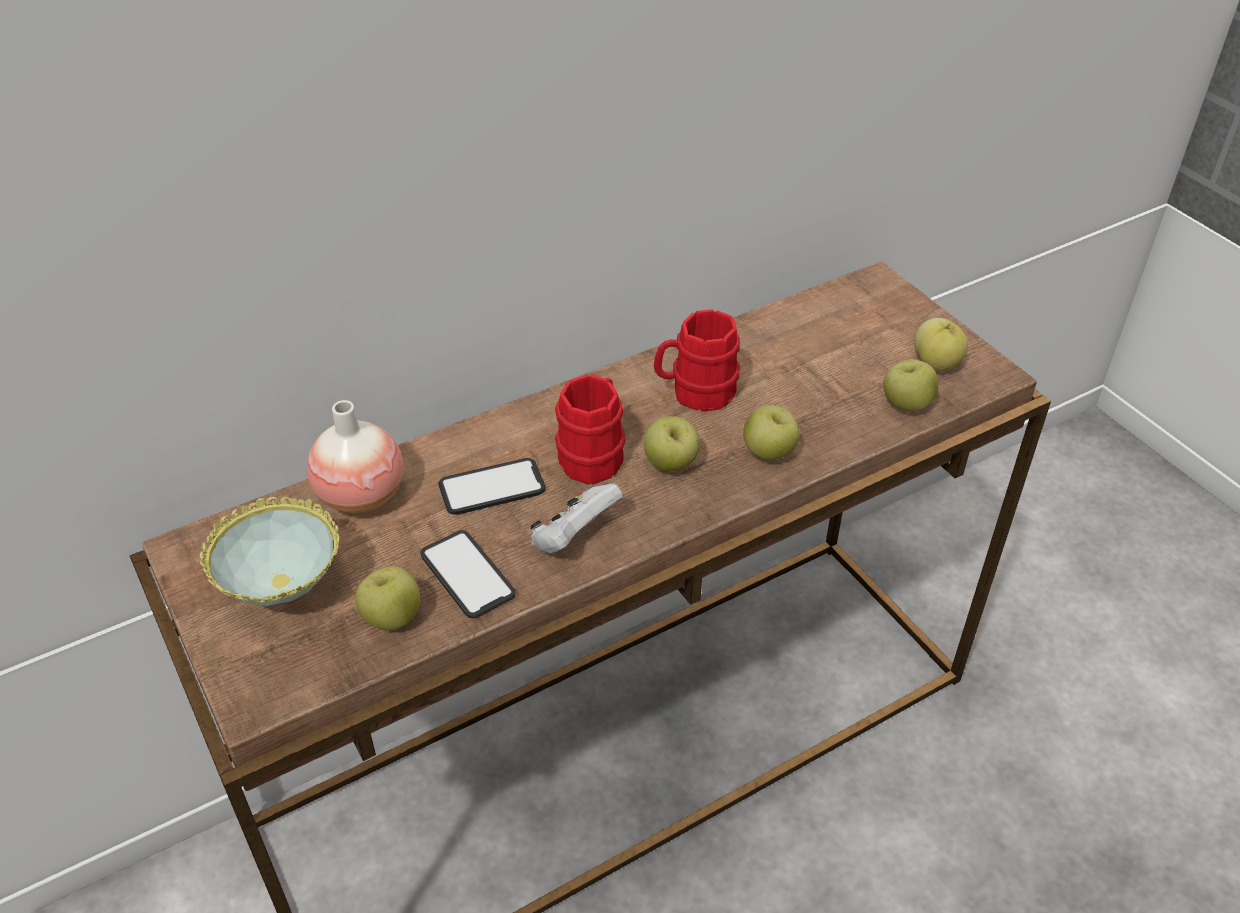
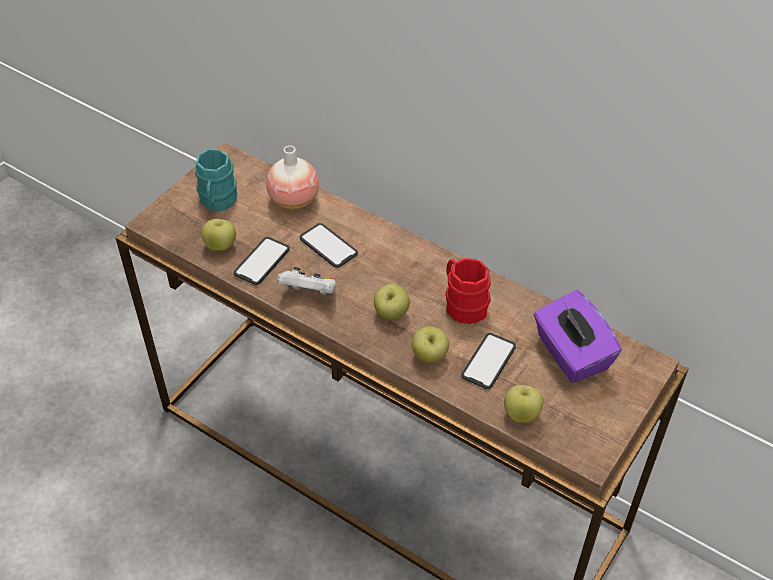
camera: 65 degrees right, 5 degrees up
(284, 592) = (217, 202): bowl -> turquoise mug
(595, 454) = (380, 278): red mug -> none
(807, 403) = (488, 361): none -> phone
(831, 332) = (571, 354): none -> purple tissue box
(936, 364) = (577, 421): apple -> none

